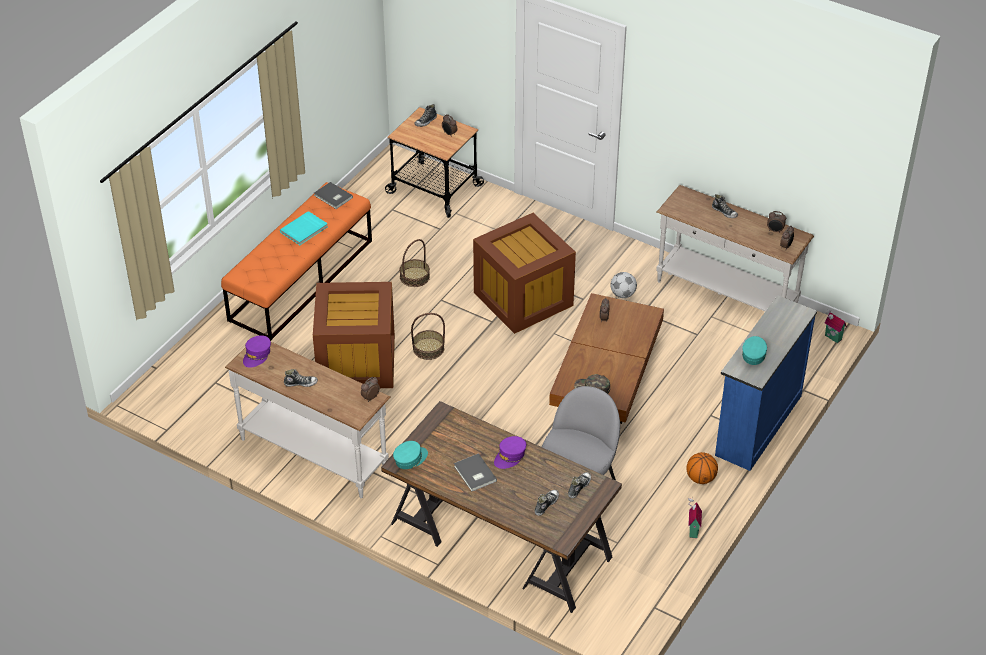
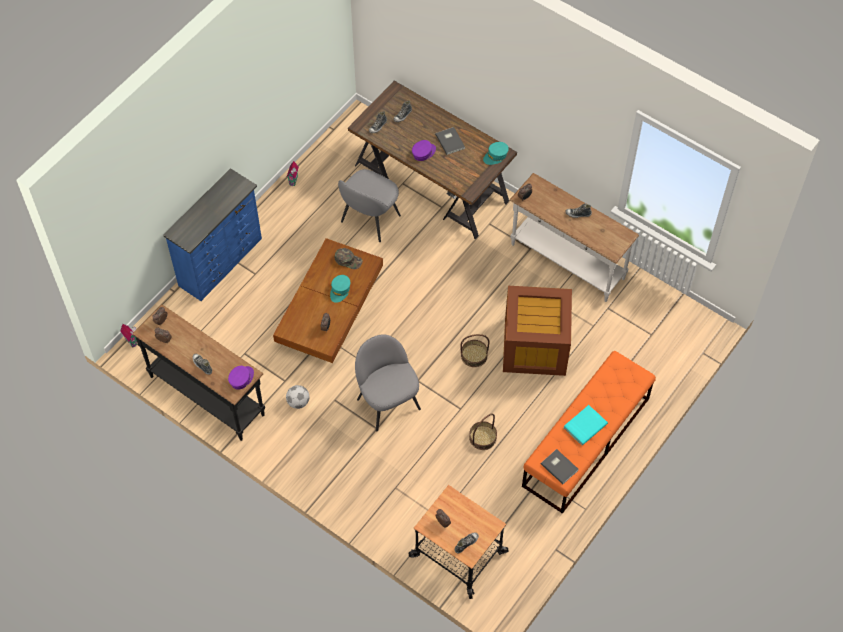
camera: 175 degrees left, 15 degrees up
(257, 355) = (614, 242): purple cap -> purple cap (241, 379)
(523, 300) = (387, 402): brown storage box -> grey chair
(700, 478) = (277, 220): basketball -> none
(725, 295) = (208, 394): white console table -> black console table
(754, 354) = (226, 197): turquoise cap -> turquoise cap (340, 290)

